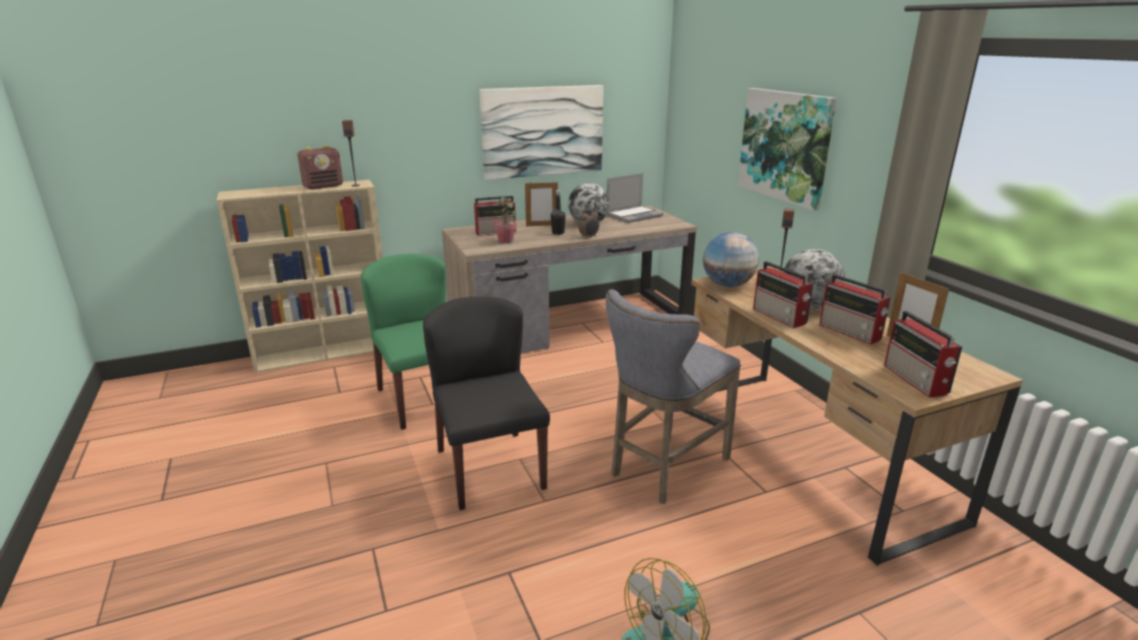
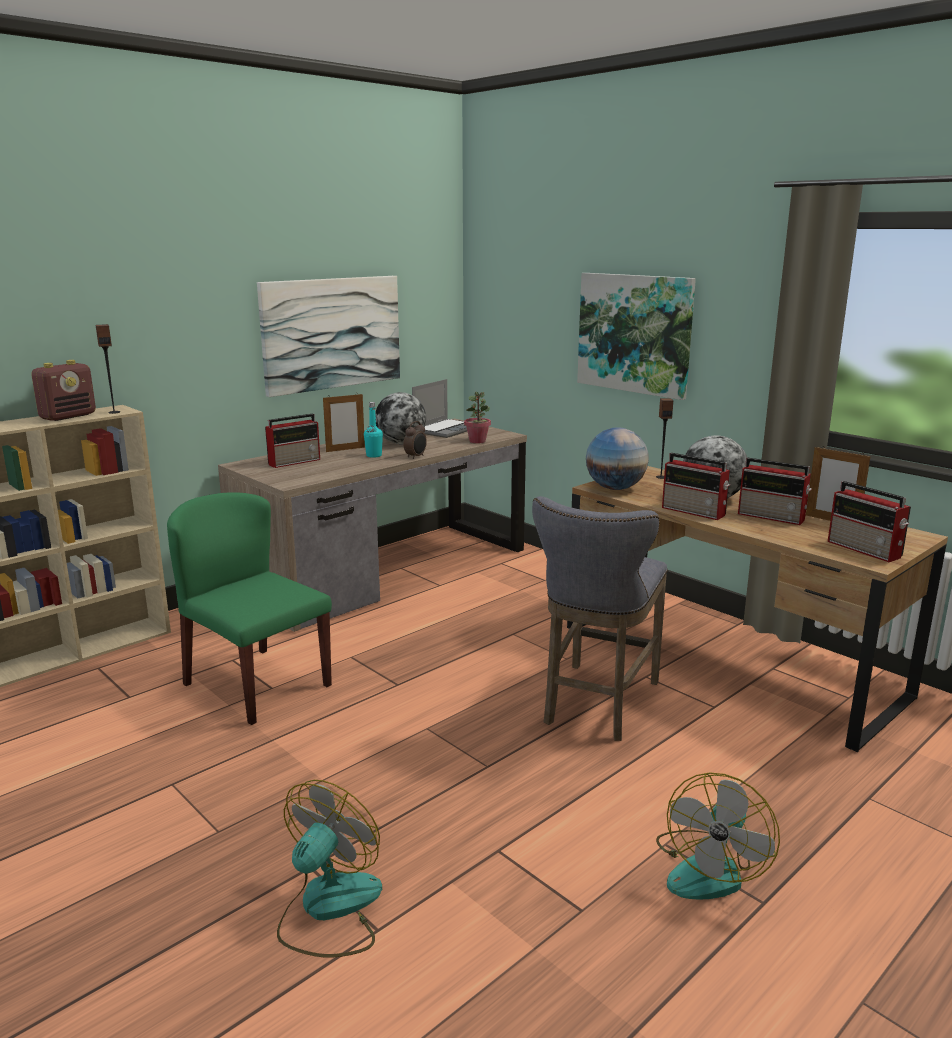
camera: 20 degrees left, 5 degrees down
(364, 584) = (329, 909): none -> fan
(489, 468) = (397, 745): black chair -> none
(506, 241) = (317, 470): potted plant -> potted plant (477, 441)
(558, 233) = (374, 455): black bottle -> turquoise bottle

